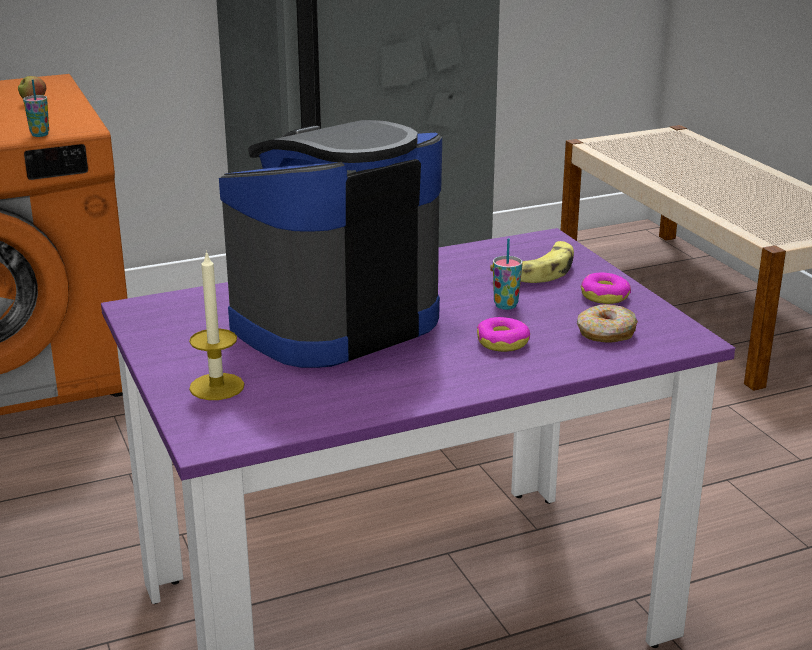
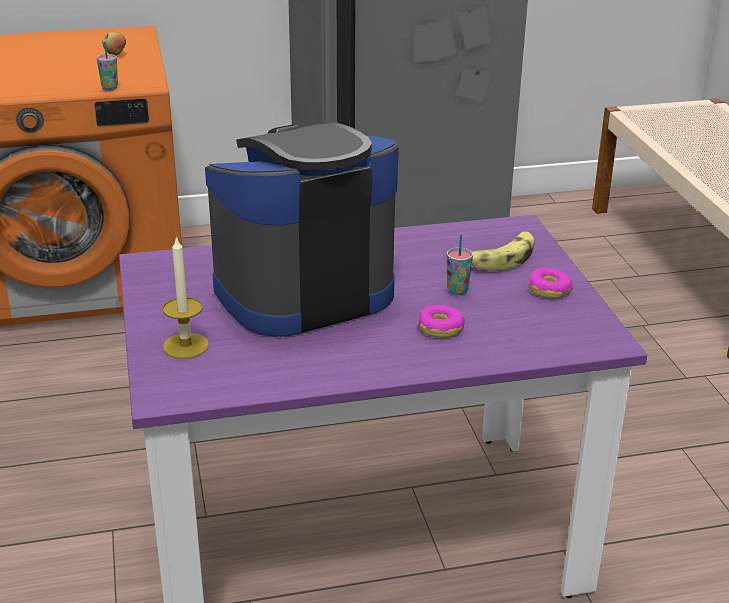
camera: 10 degrees right, 5 degrees up
(605, 333) = (535, 328): donut -> none

